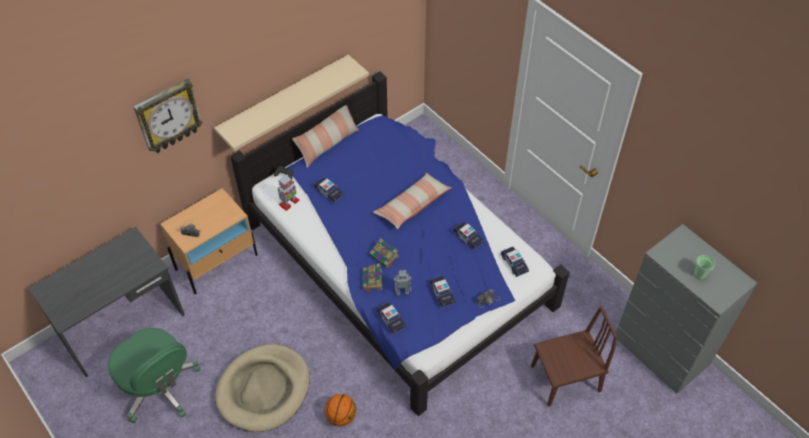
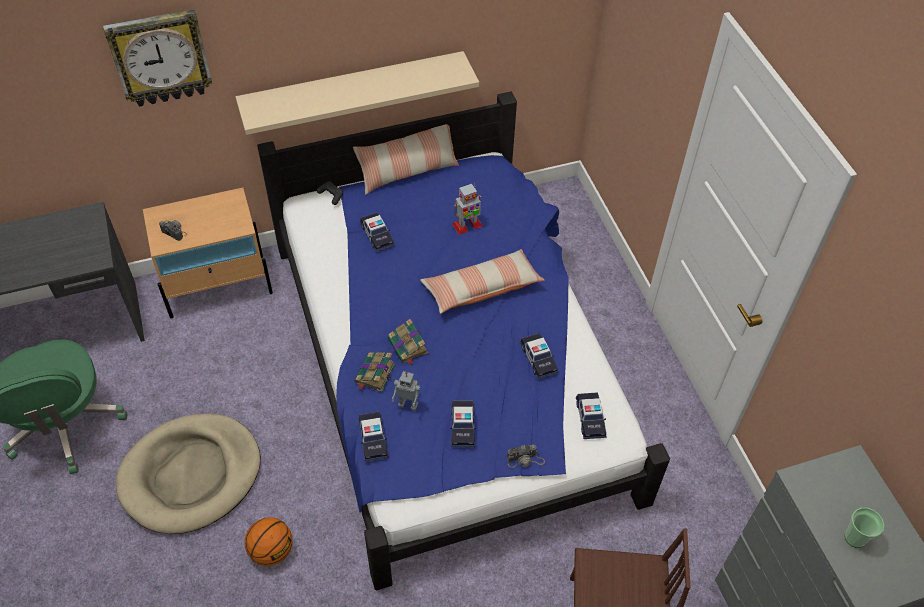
camera: 20 degrees right, 0 degrees up
(289, 202) = (319, 233): toy robot -> toy robot (467, 225)

